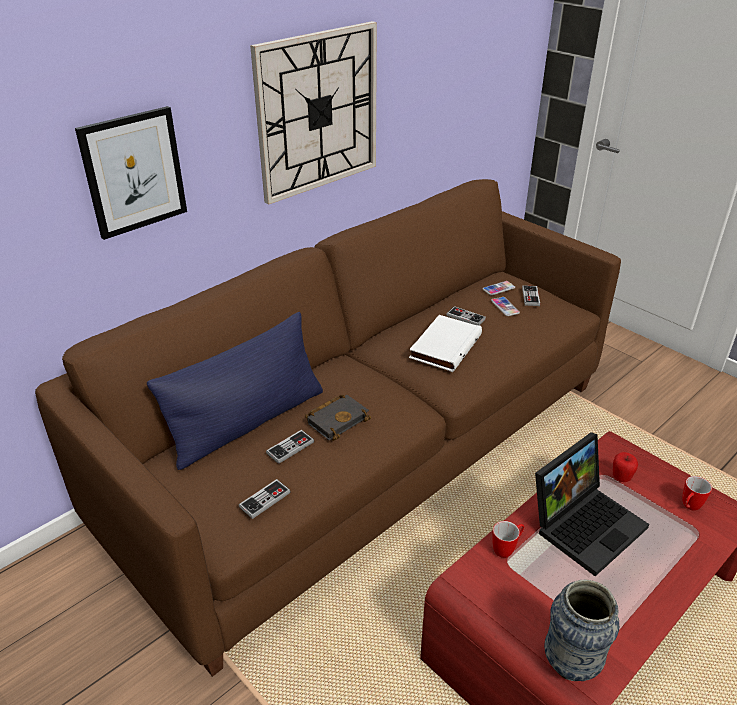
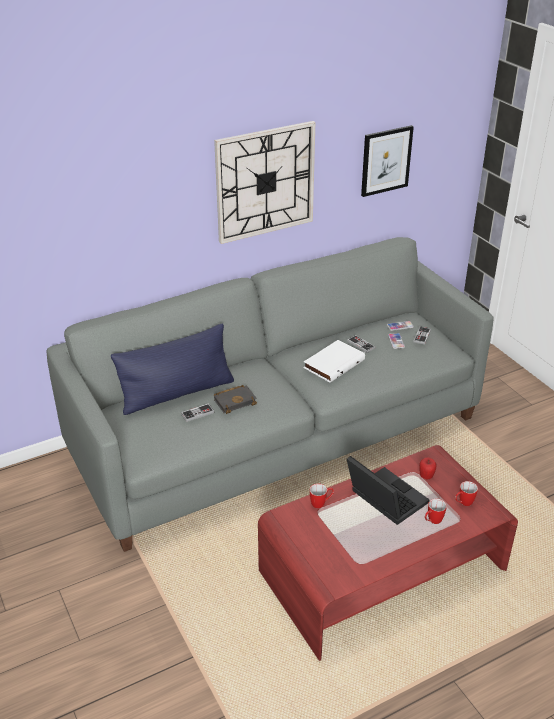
camera: 15 degrees right, 0 degrees up
(134, 172) = (126, 218): picture -> picture (386, 160)
(265, 500) = (170, 442): game controller -> none
(368, 451) = (277, 435): brown sofa -> grey sofa
(571, 663) = (327, 572): vase -> none
(585, 523) = (383, 499): laptop -> laptop turned 105 degrees counterclockwise
(666, 543) = (432, 521): none -> mug

